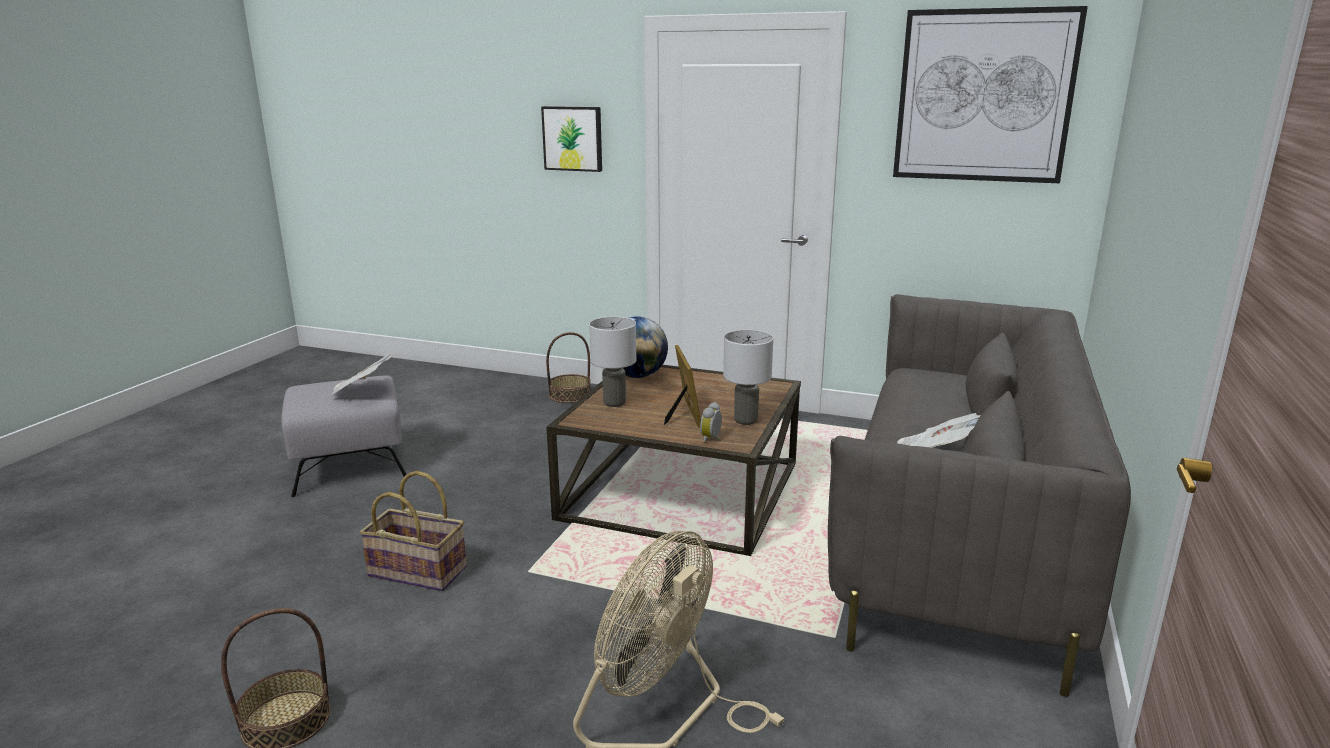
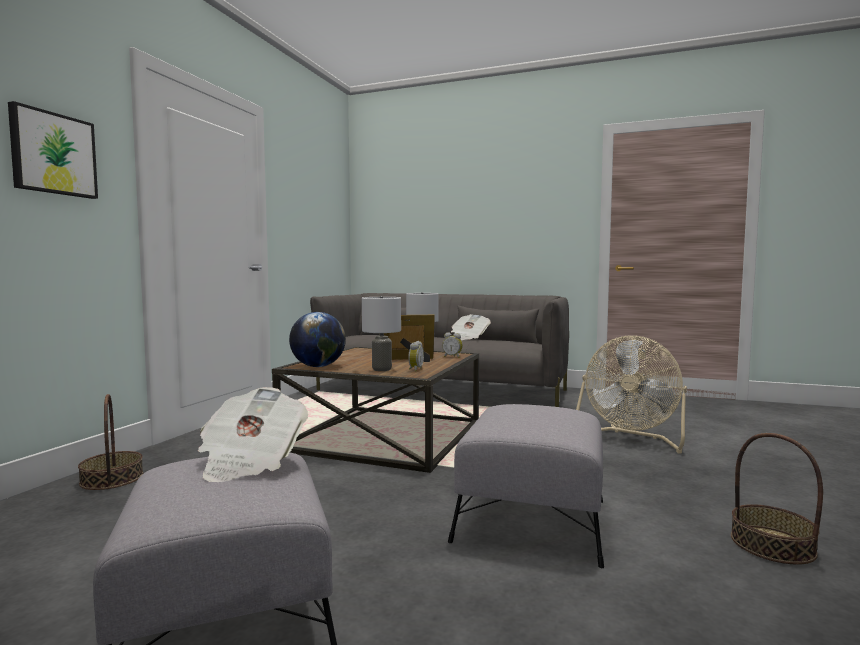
camera: 90 degrees left, 15 degrees down
(419, 570) = (532, 519): basket -> grey ottoman
(612, 418) = (414, 369): none -> alarm clock
(984, 96) = (316, 179): picture -> none

